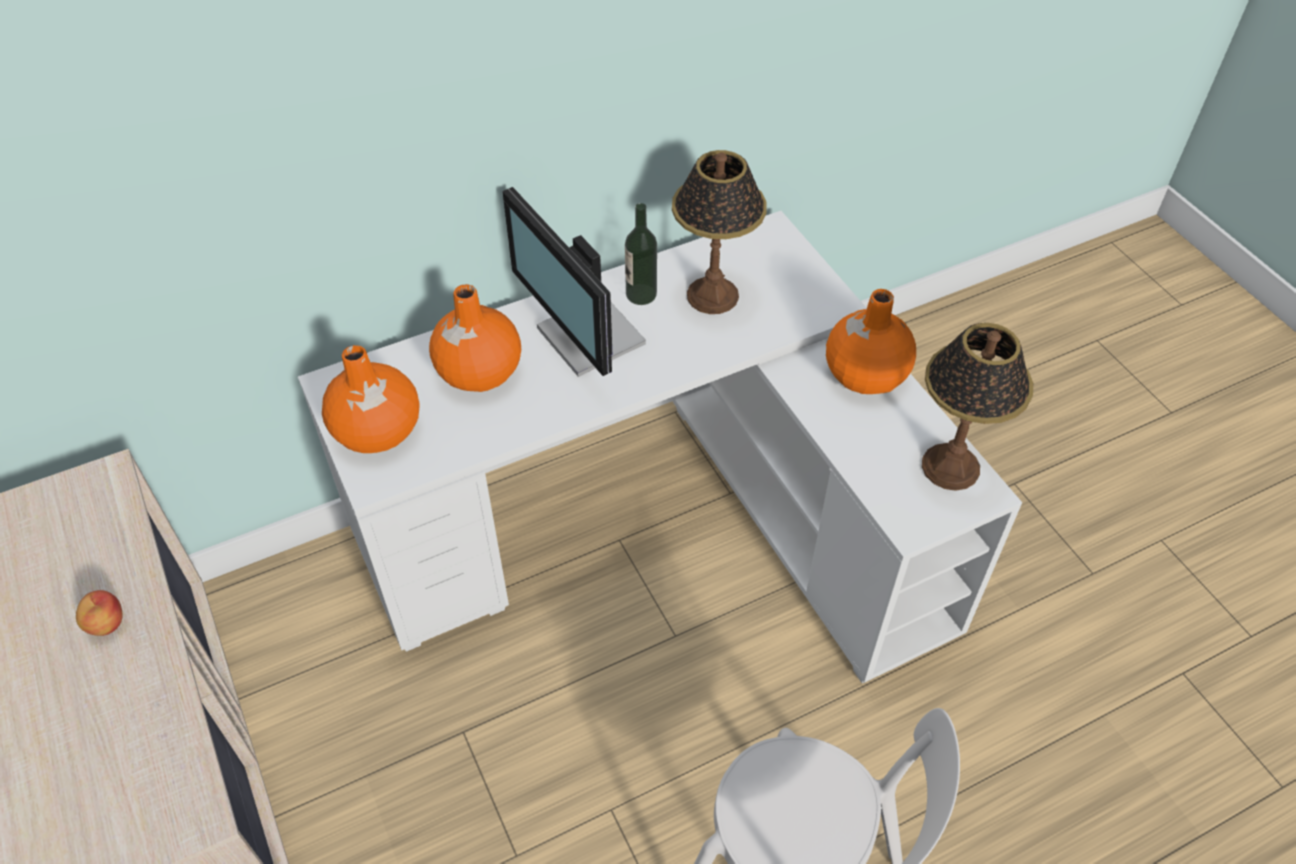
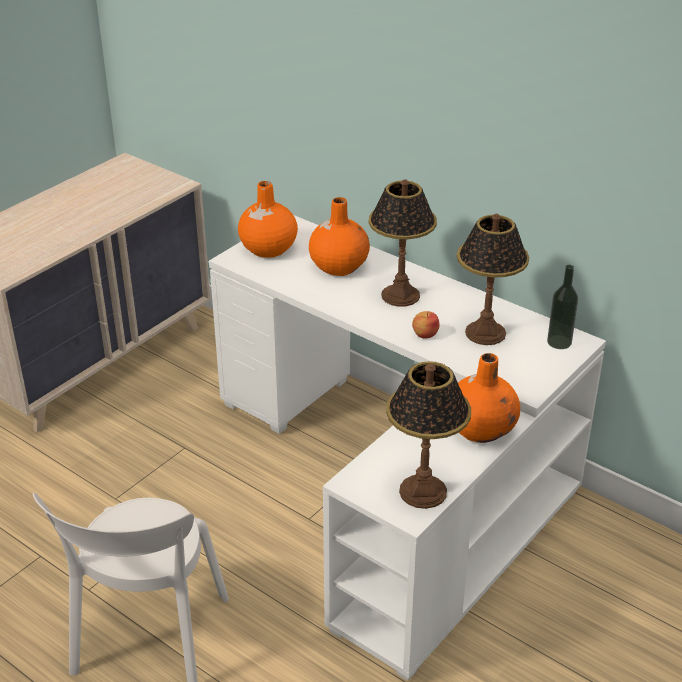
camera: 65 degrees right, 15 degrees down
(106, 623) = (95, 216): apple -> apple (425, 334)
(587, 339) = (400, 295): monitor -> table lamp
(641, 294) = (458, 304): bottle -> bottle (559, 342)

